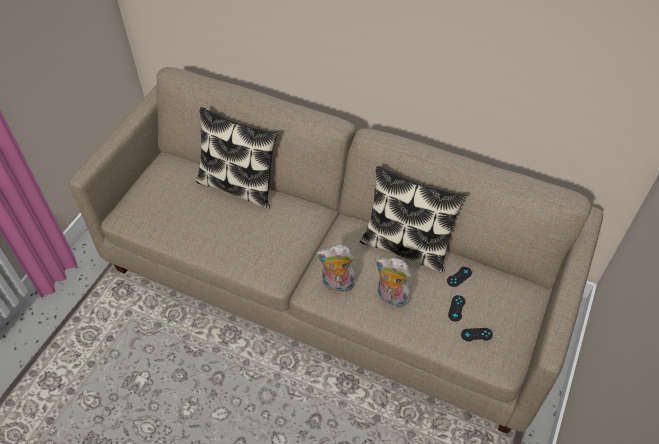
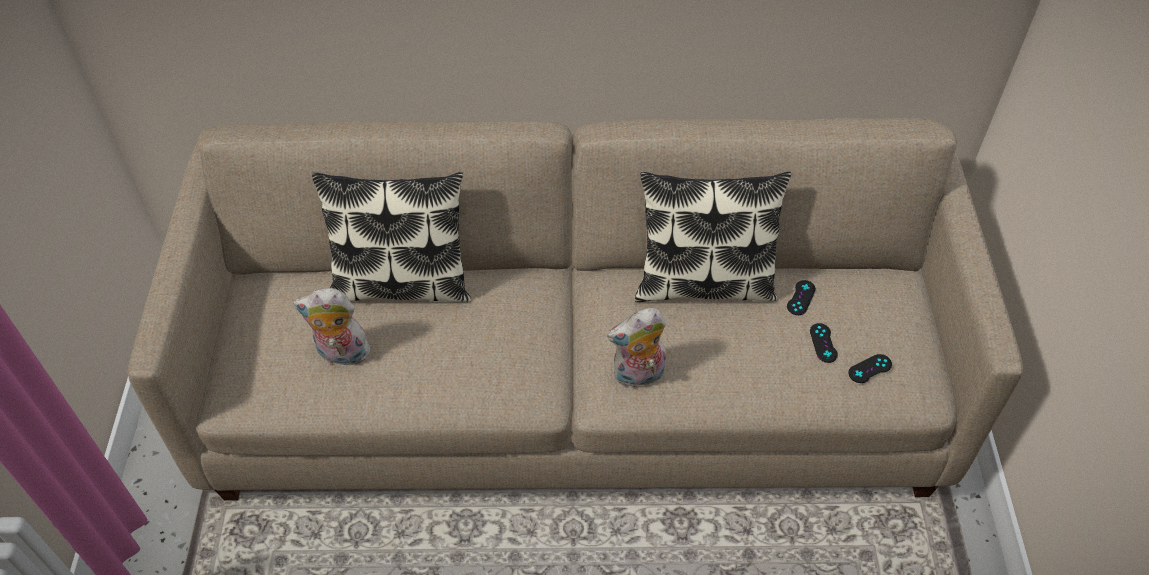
camera: 25 degrees left, 0 degrees up
(391, 298) = (726, 364): plush toy -> plush toy (341, 354)

